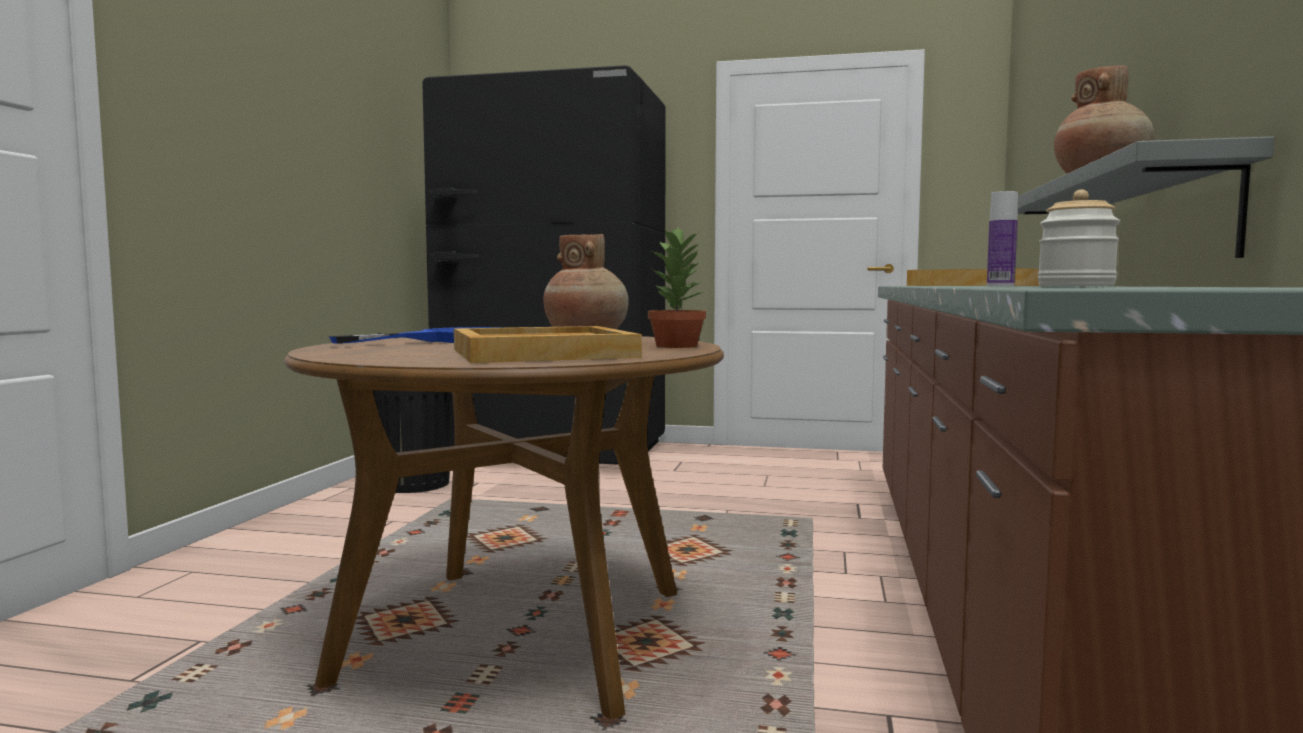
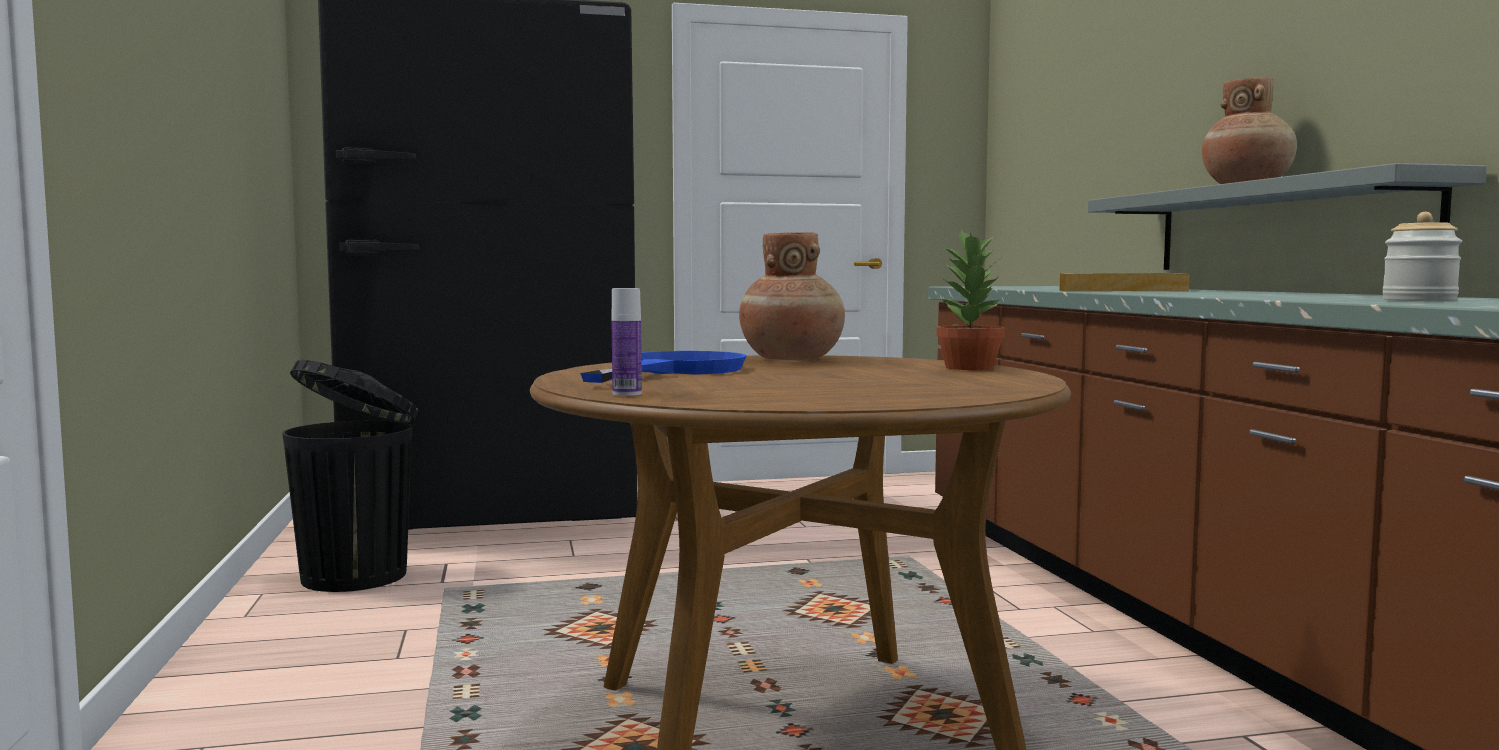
camera: 25 degrees left, 0 degrees up
(543, 353) = (902, 383): beige tray -> none
(1000, 286) = (1347, 300): bottle -> bottle (627, 394)

